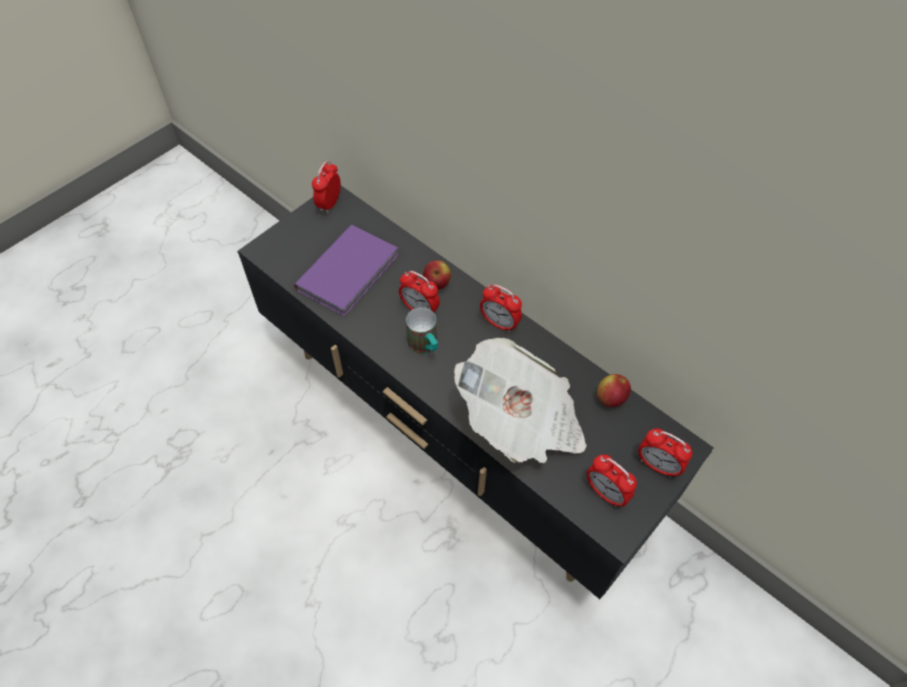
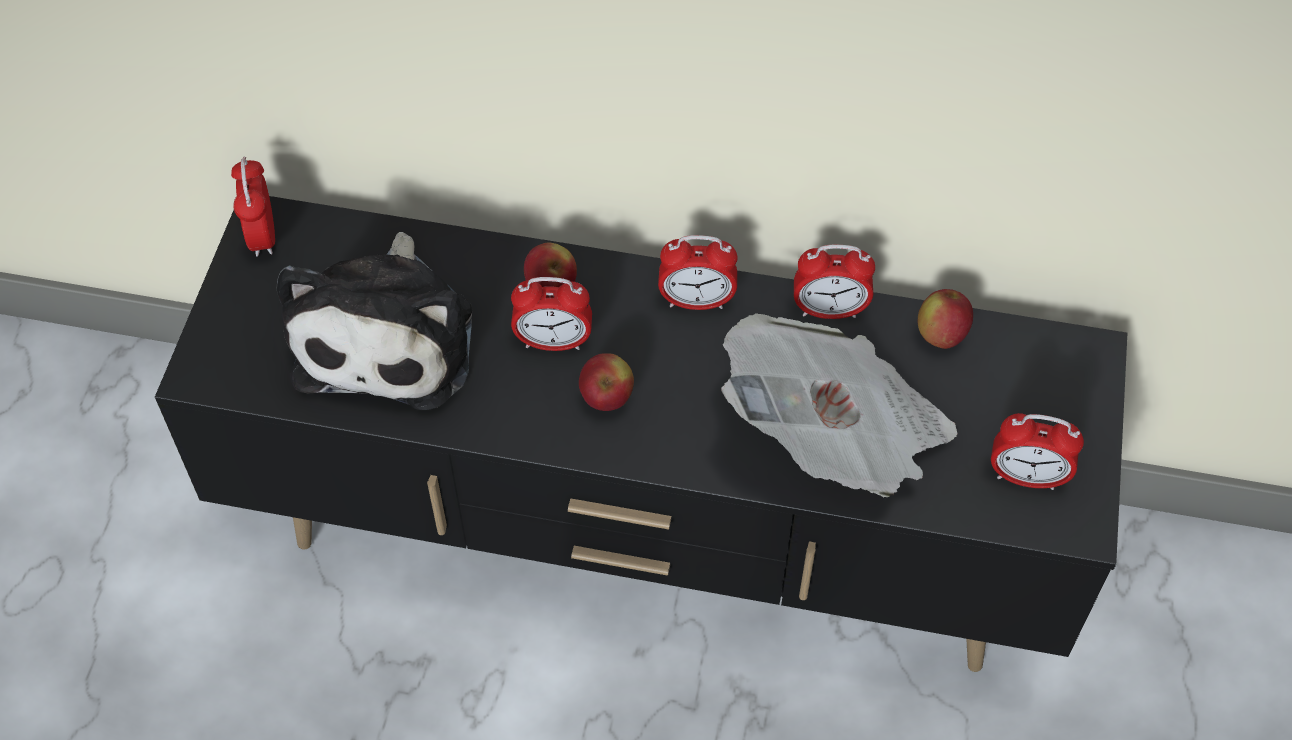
camera: 30 degrees left, 0 degrees up
(350, 272) = (390, 336): purple book -> plush toy
(425, 347) = (606, 398): mug -> apple
(657, 465) = (1070, 399): alarm clock -> alarm clock (829, 310)

